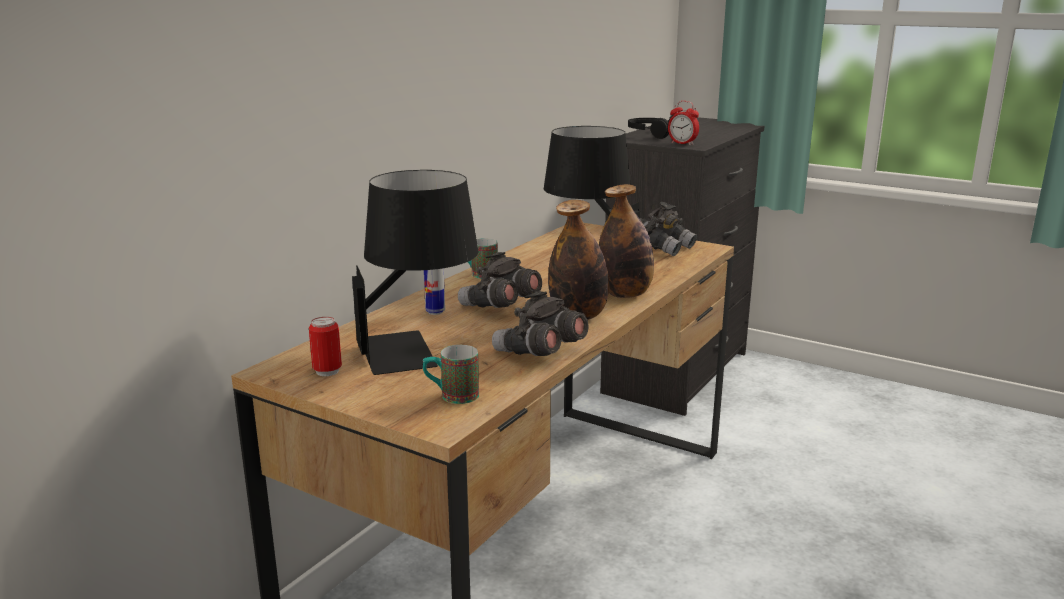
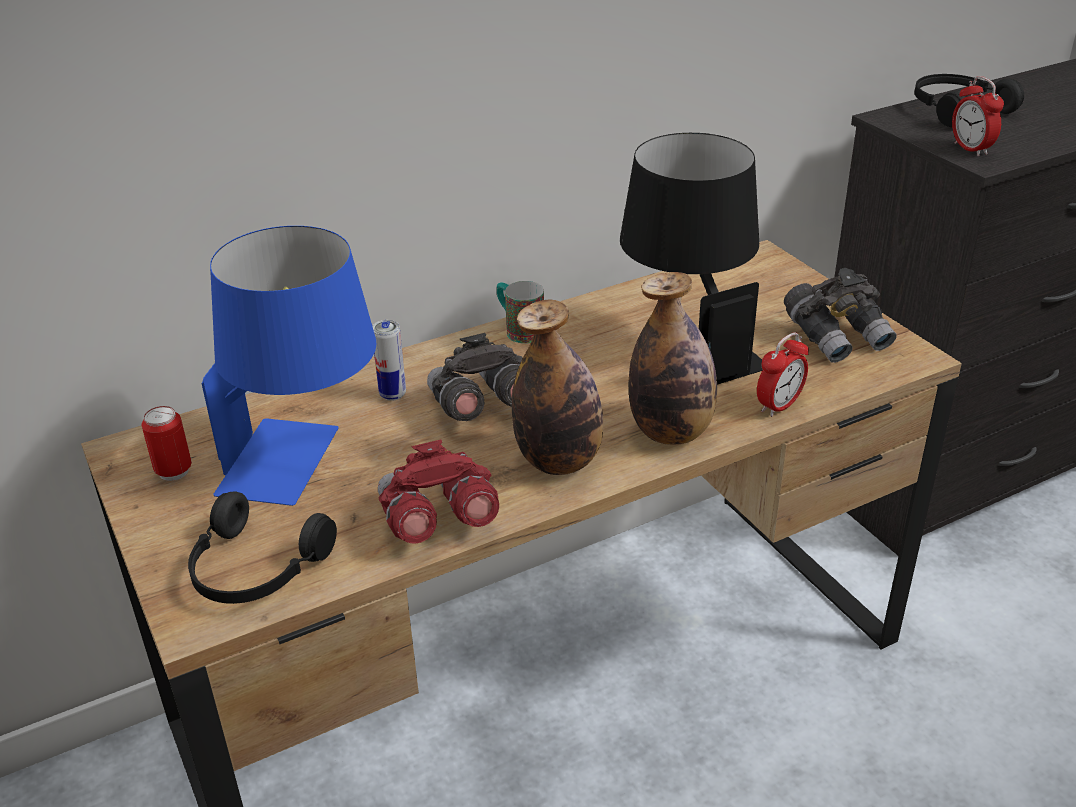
camera: 30 degrees right, 15 degrees up
(418, 348) = (306, 462): black table lamp -> blue table lamp
(451, 396) = (255, 569): mug -> black headphones
(539, 352) = (436, 521): grey binoculars -> red binoculars
(667, 275) = (779, 406): none -> alarm clock

